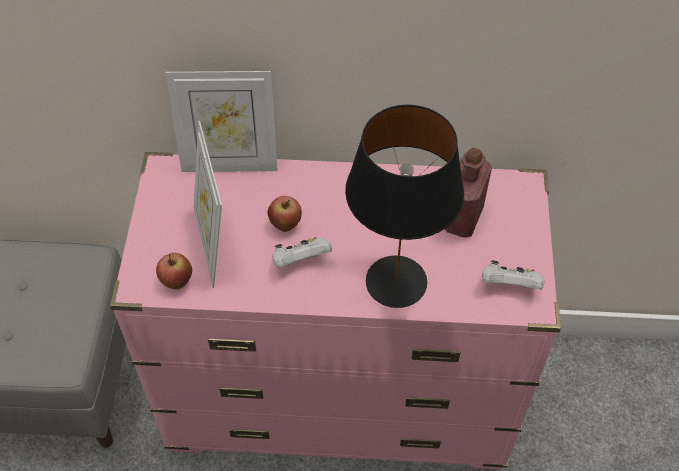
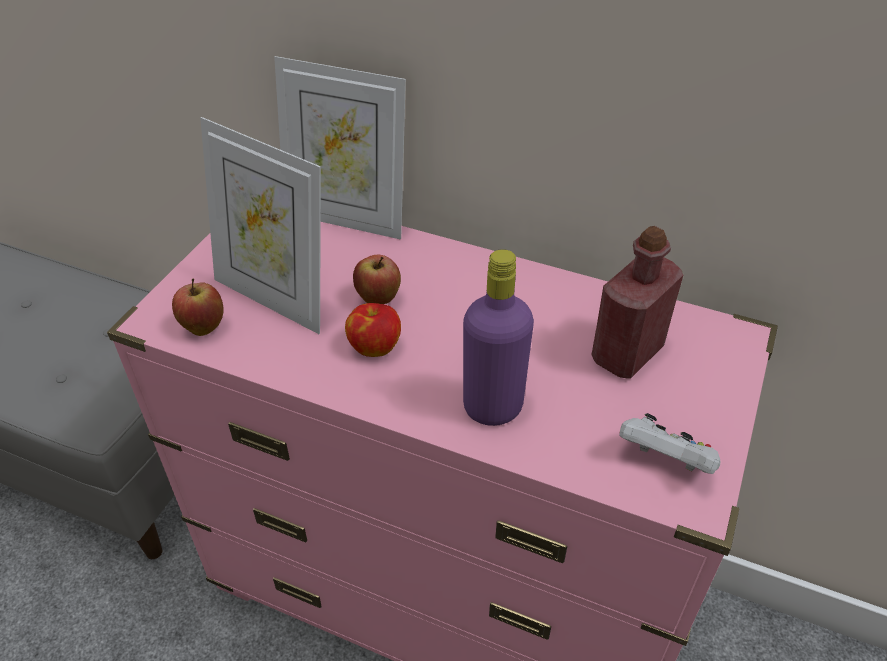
camera: 20 degrees right, 10 degrees down
(213, 244) = (275, 297): picture frame -> picture frame turned 60 degrees counterclockwise
(300, 261) = (374, 346): white game controller -> apple
(395, 281) = (492, 407): black table lamp -> purple bottle

